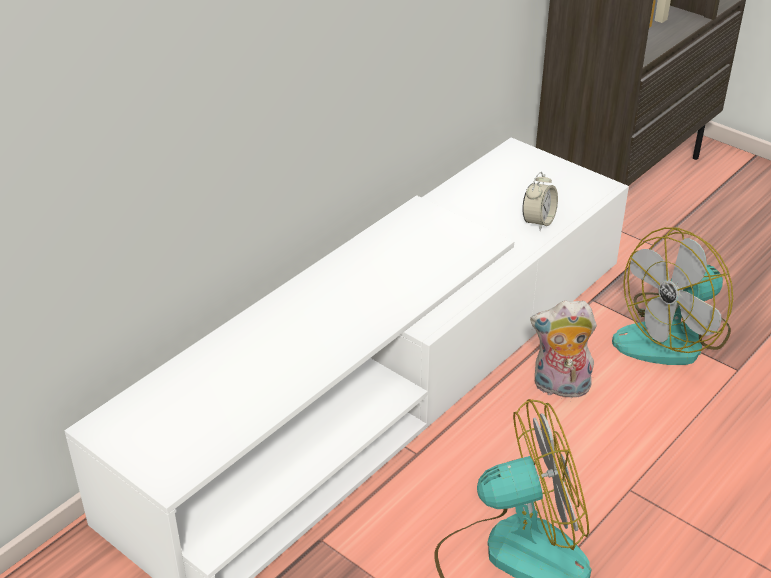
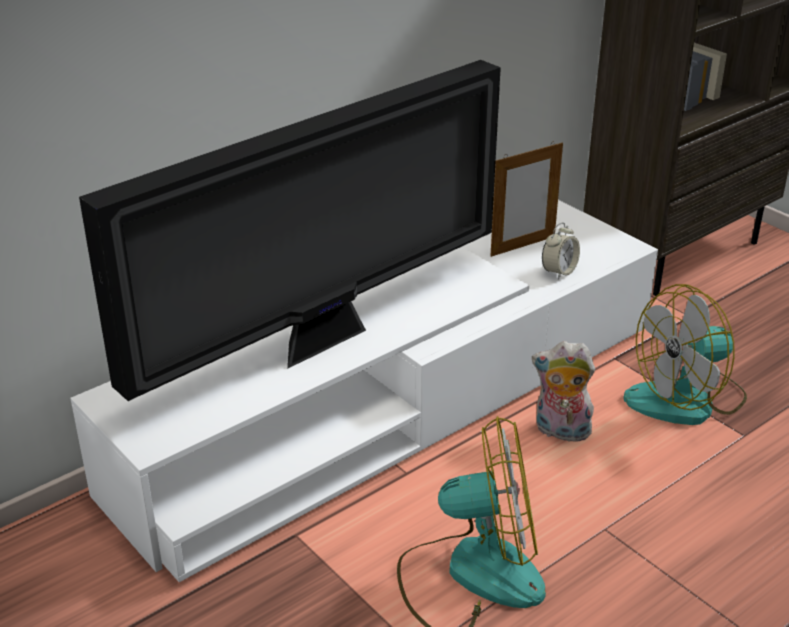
camera: 10 degrees right, 5 degrees down
(321, 329) = (324, 340): none -> television
(493, 196) = (522, 246): none -> picture frame

